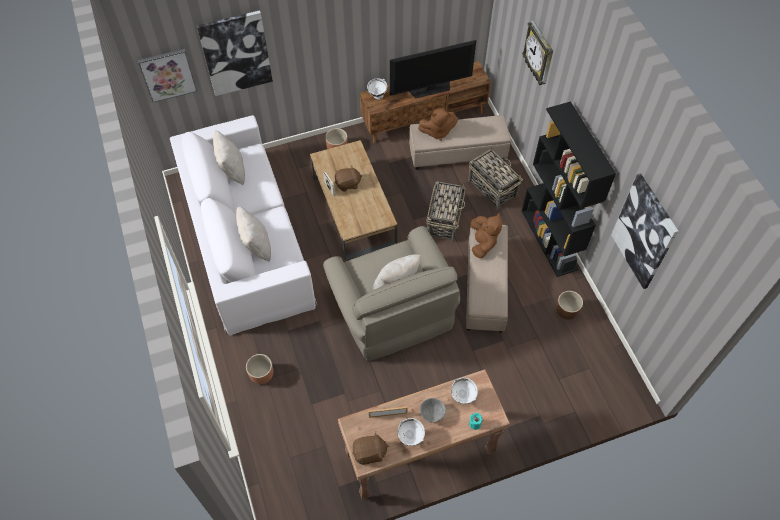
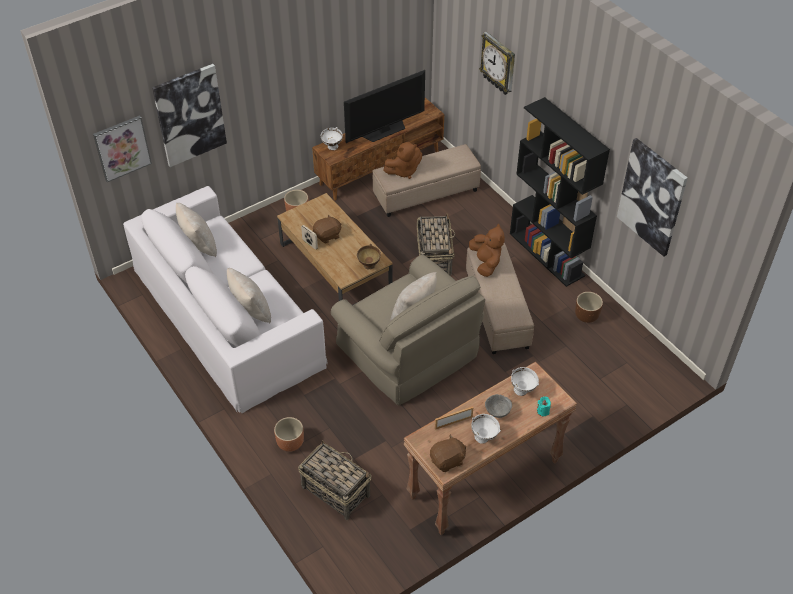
camera: 15 degrees left, 10 degrees down
(375, 224) = (369, 267): none -> brown bowl
(492, 187) = (472, 218): basket -> basket (335, 490)

